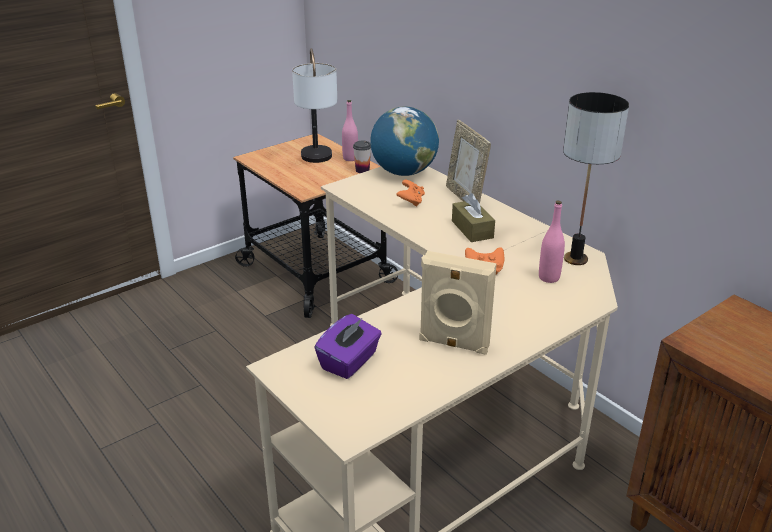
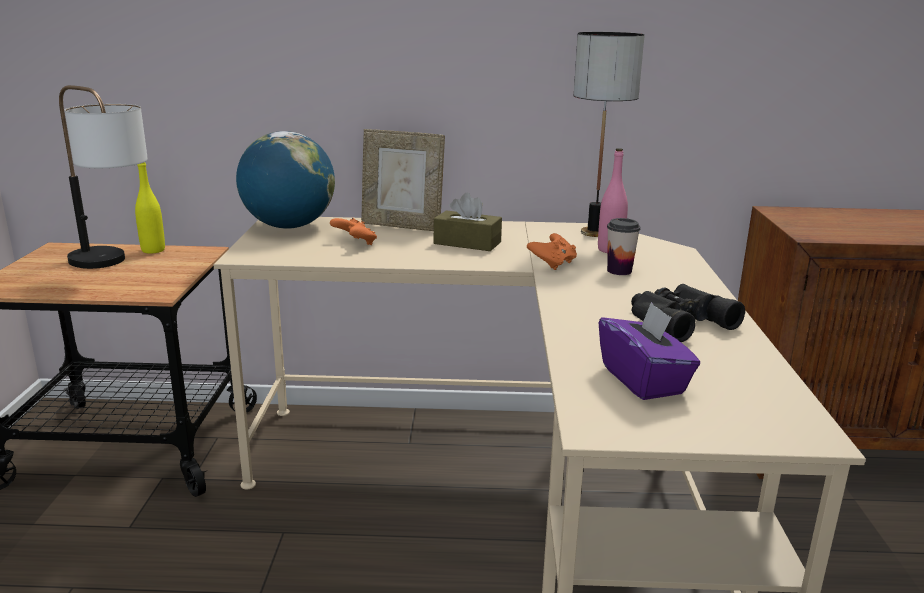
camera: 50 degrees left, 10 degrees down
(350, 158) = (153, 250): pink bottle -> yellow bottle
(362, 170) = (194, 255): cup -> cup (619, 271)
(453, 344) = (675, 320): beige speaker -> black binoculars

